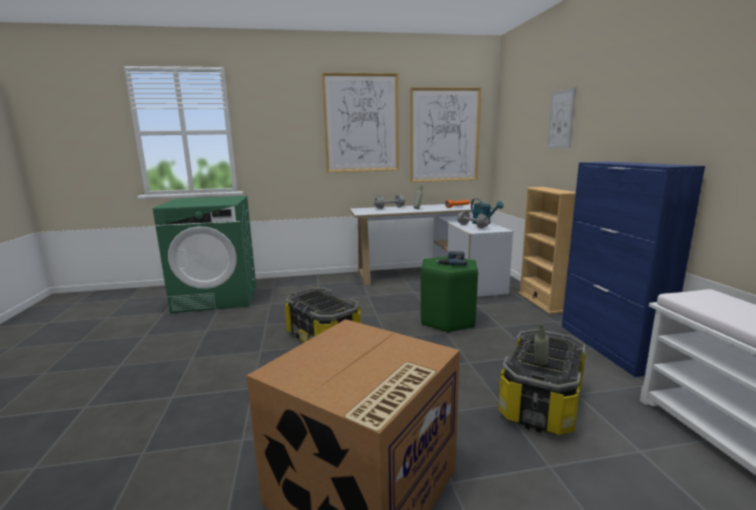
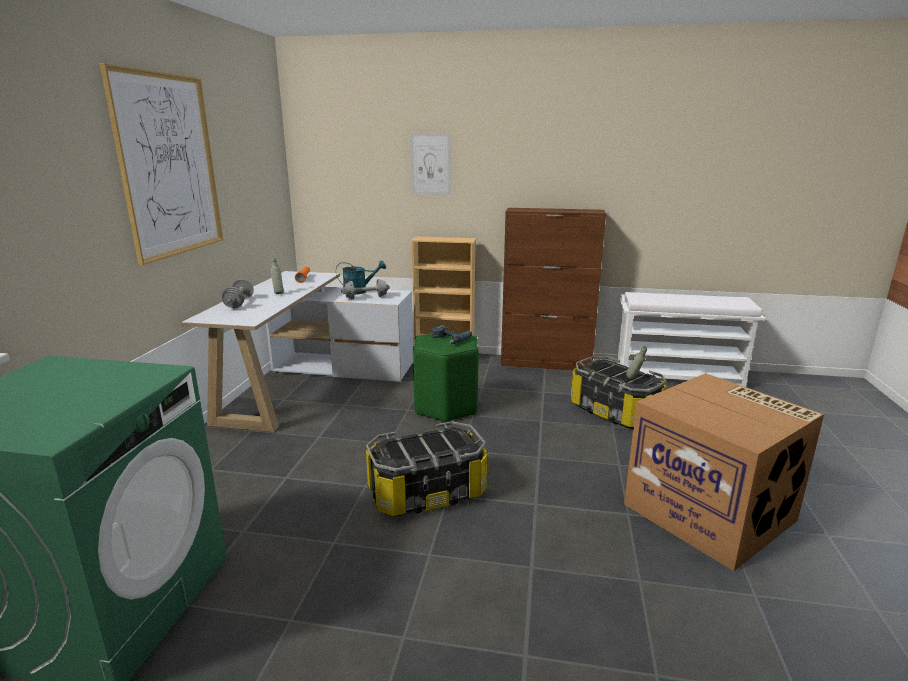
camera: 70 degrees left, 5 degrees up
(444, 135) = (252, 179): picture -> none
(608, 347) = (546, 363): blue cabinet -> brown cabinet

